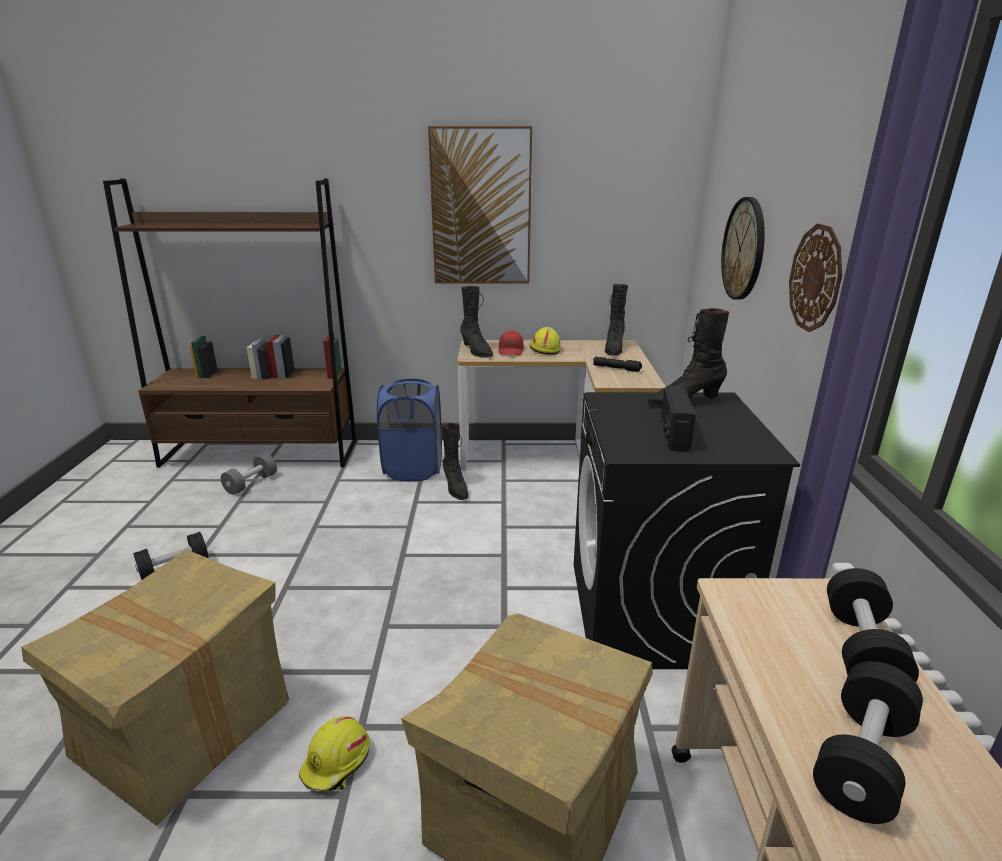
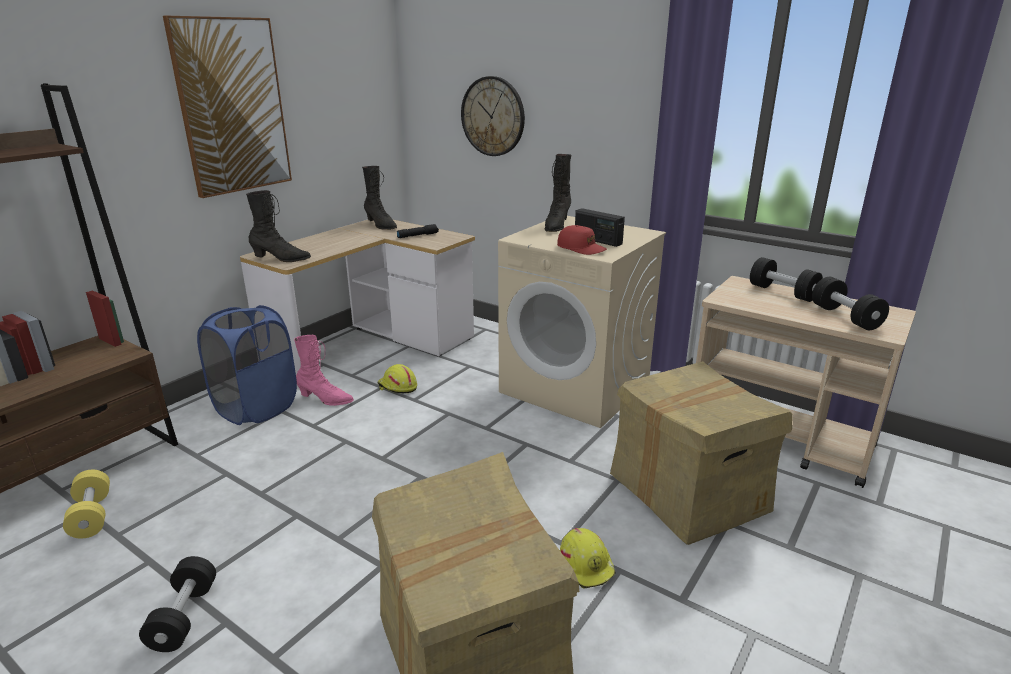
camera: 55 degrees left, 0 degrees up
(251, 483) = (92, 516): grey dumbbell -> yellow dumbbell
(455, 488) = (325, 399): black boot -> pink boot
(511, 350) = (307, 249): red cap -> red cap (581, 248)
(544, 349) = (333, 241): yellow hard hat -> yellow hard hat (397, 387)
(652, 613) = (576, 387): black washing machine -> beige washing machine
(815, 278) = (601, 123): wall clock -> none

